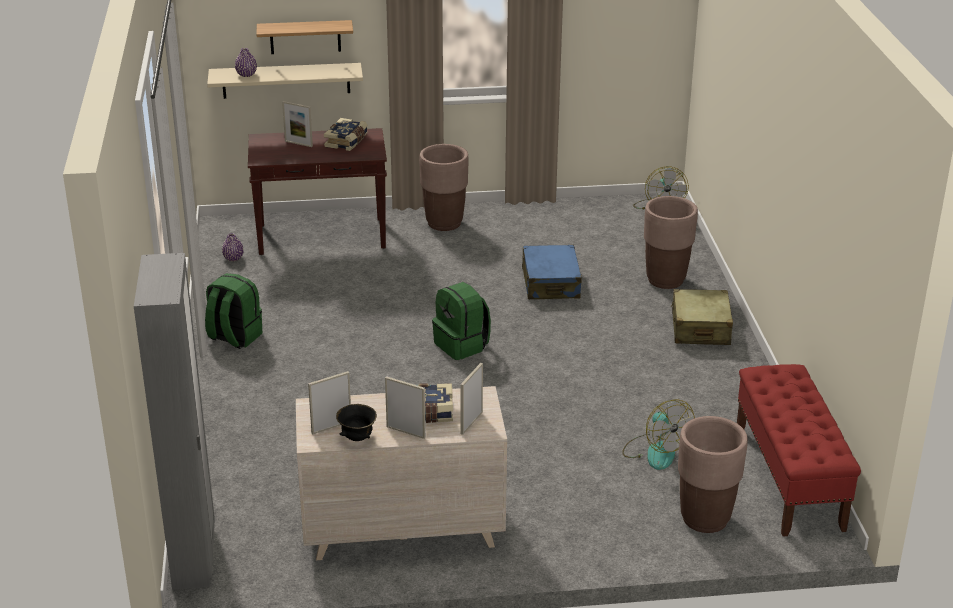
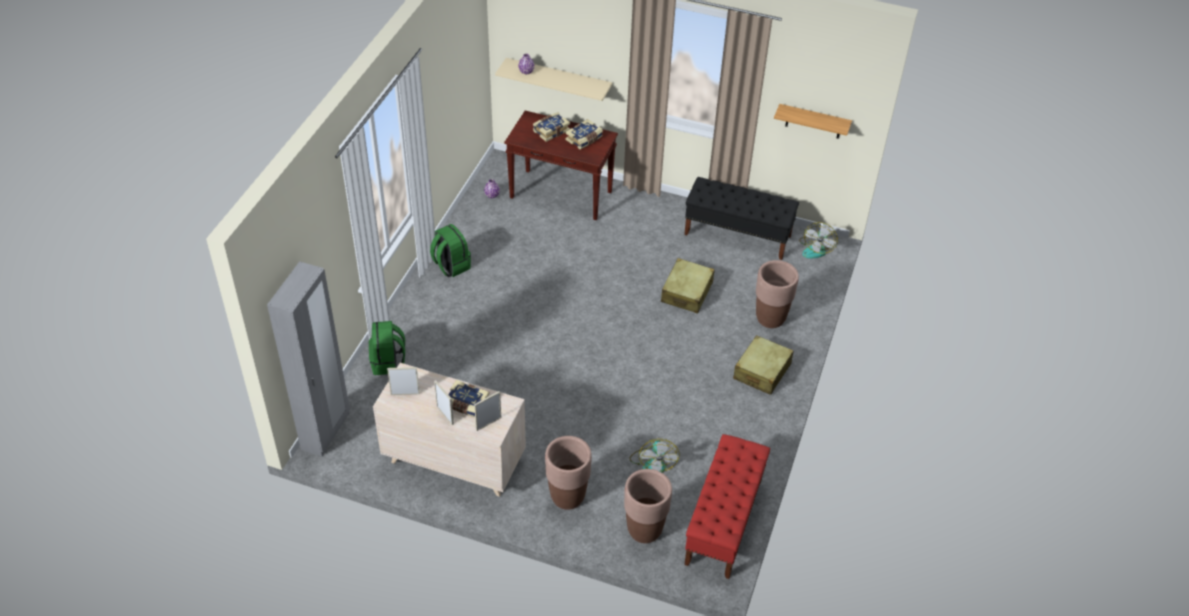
camera: 25 degrees right, 15 degrees up
(298, 144) = (551, 131): picture frame -> book
(305, 37) = (574, 55): shelf -> shelf (813, 122)
(357, 438) = (414, 408): black bowl -> none
(444, 223) = (652, 210): brown planter -> brown planter (567, 497)
(462, 345) = (589, 326): green backpack -> green backpack (388, 362)
(550, 283) = (687, 292): blue suitcase -> beige suitcase
(563, 219) = (738, 235): none -> black bench

